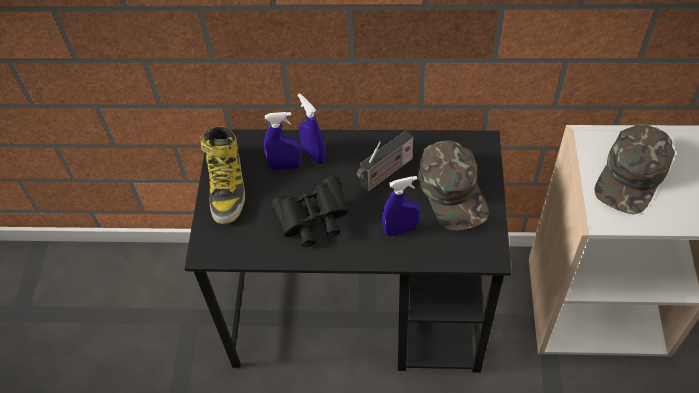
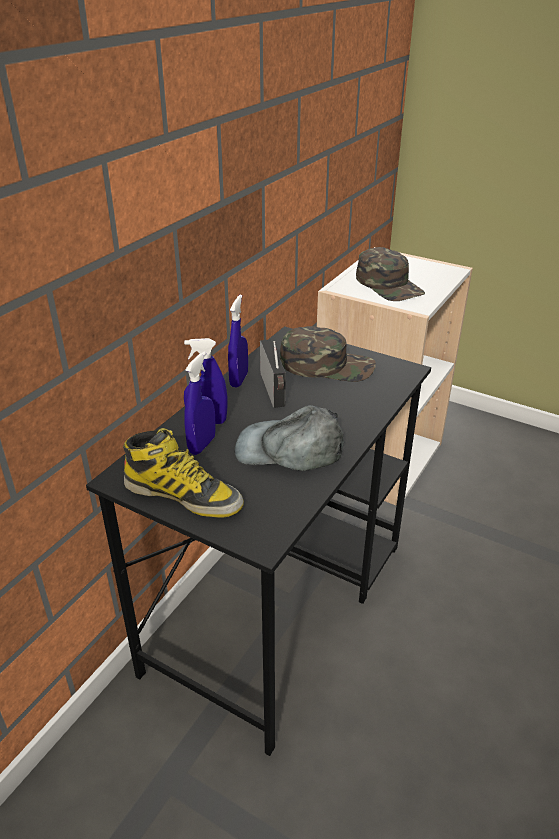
camera: 65 degrees left, 20 degrees down
(313, 221) = (289, 449): black binoculars -> grey cap
(400, 230) = (345, 403): blue spray bottle -> blue spray bottle (239, 380)

